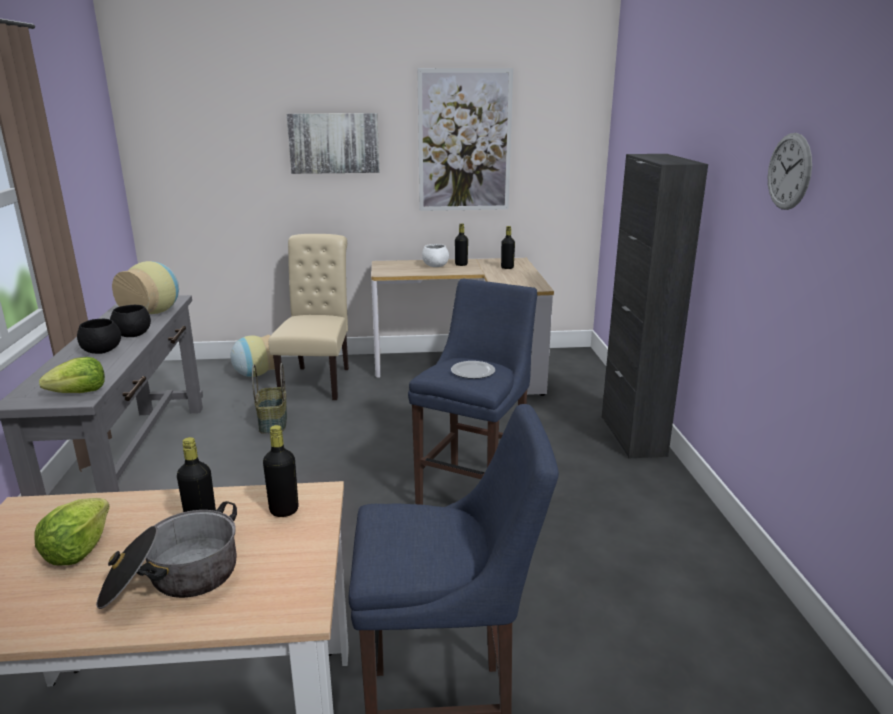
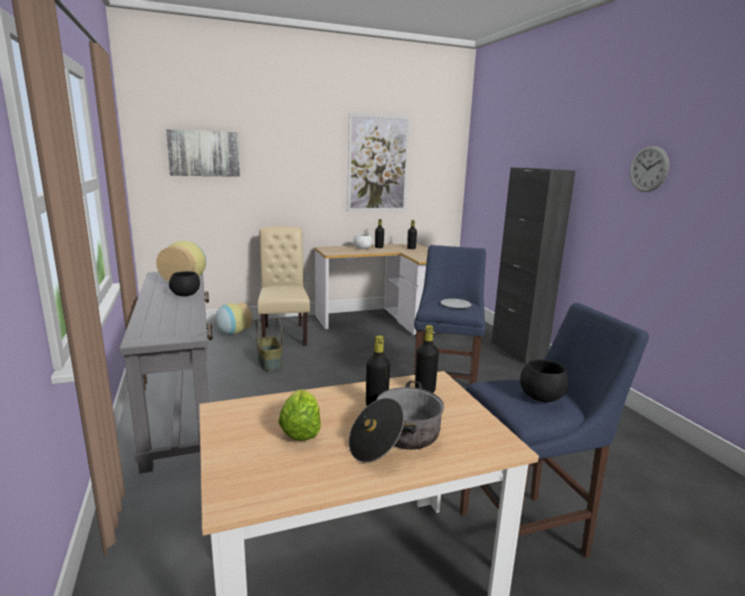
camera: 15 degrees left, 5 degrees down
(79, 392) = (185, 332): lettuce -> none
(101, 351) = (171, 306): black bowl -> black bowl (541, 398)
(334, 143) = (290, 162): picture -> picture (204, 153)

